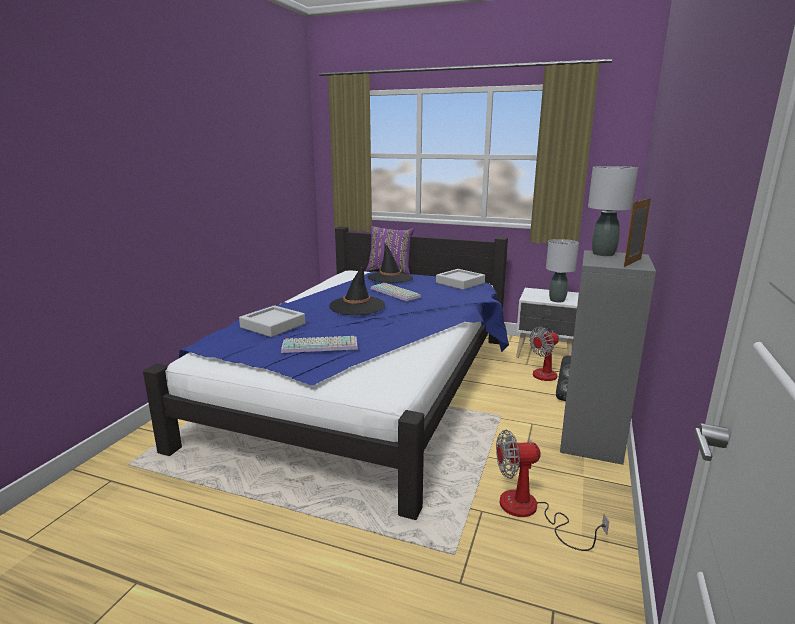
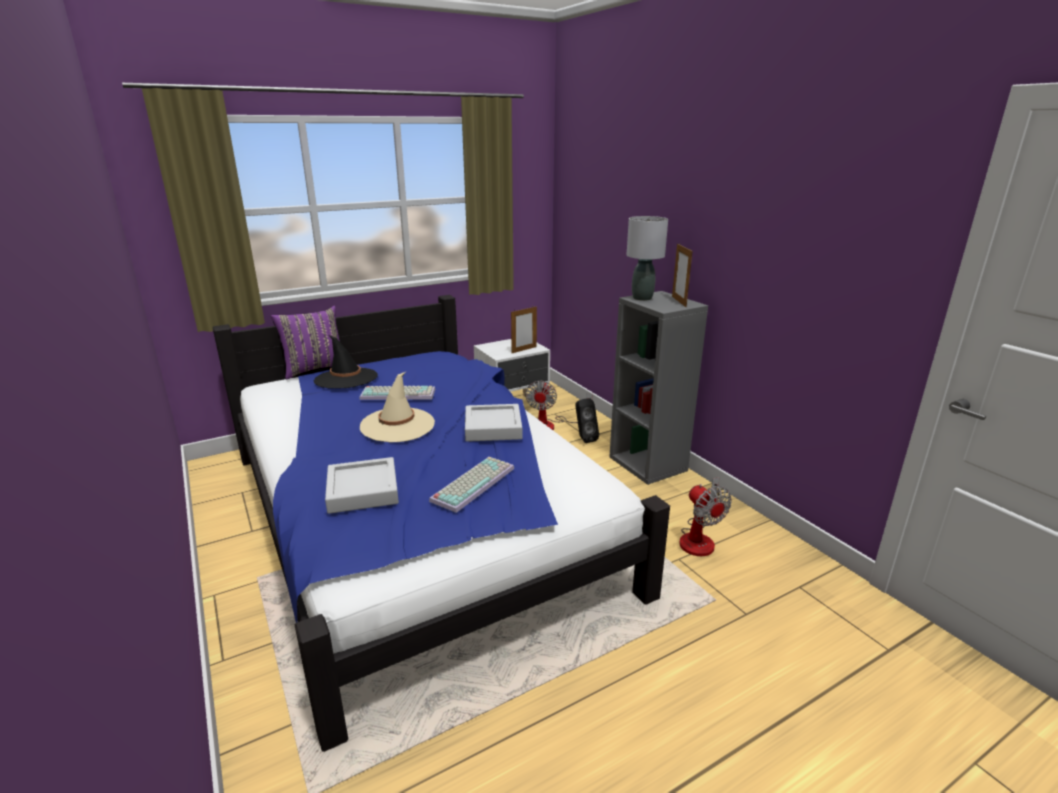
camera: 50 degrees left, 5 degrees up
(357, 306) = (397, 425): black hat -> beige hat
(460, 283) = (430, 359): grey tray -> grey tray (493, 428)
(530, 512) = (700, 538): fan -> fan turned 60 degrees counterclockwise
(557, 300) = (524, 350): grey table lamp -> picture frame

